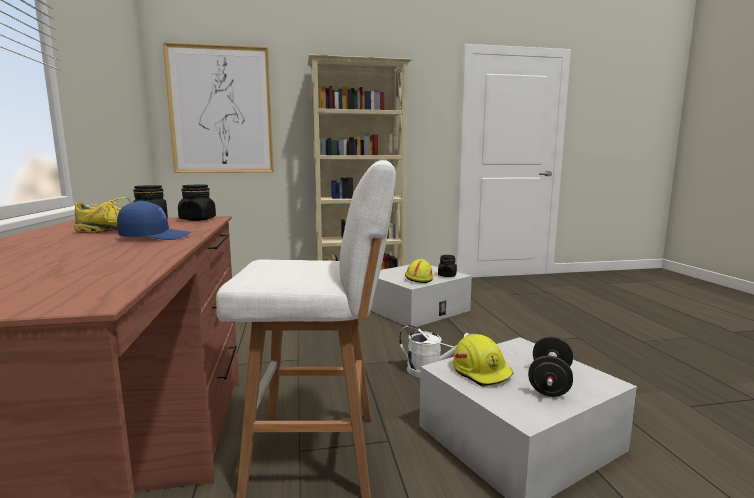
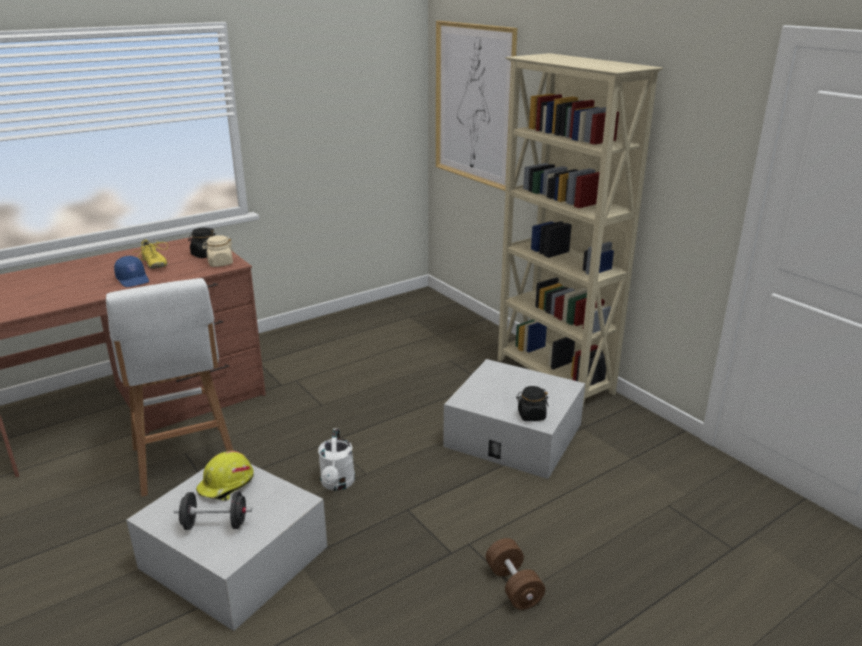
camera: 65 degrees right, 15 degrees up
(197, 219) = (220, 263): black jar -> beige jar
(419, 279) = (494, 399): yellow hard hat -> none
(572, 338) = (513, 586): none -> brown dumbbell

